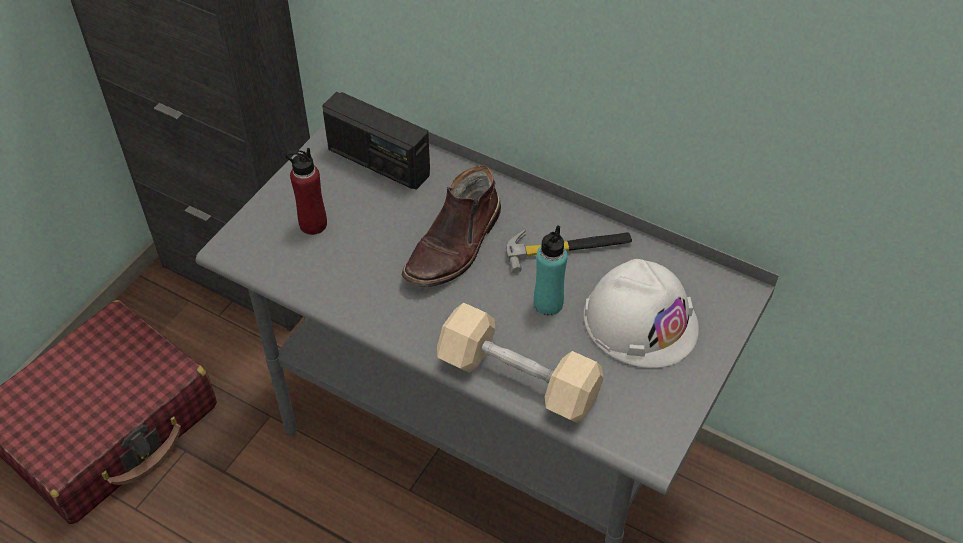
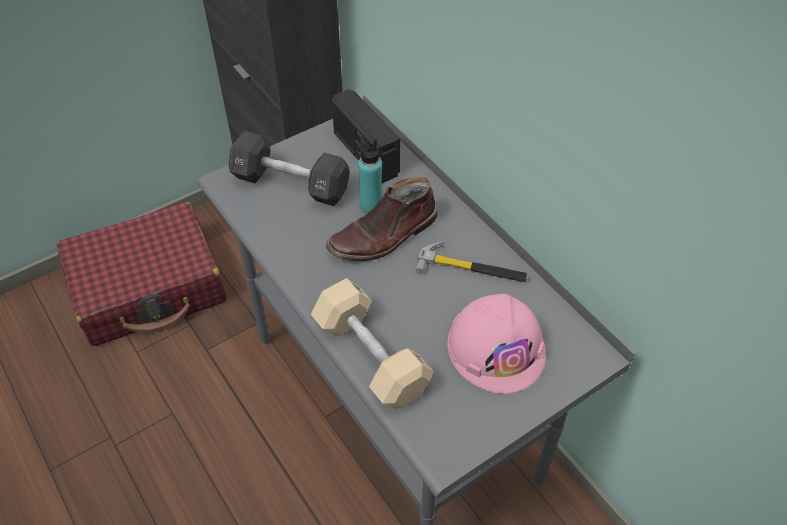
camera: 25 degrees right, 0 degrees up
(313, 224) = (291, 184): red bottle -> black dumbbell
(548, 304) = (429, 306): turquoise bottle -> turquoise bottle (371, 206)
(640, 320) = (496, 348): white hard hat -> pink hard hat

